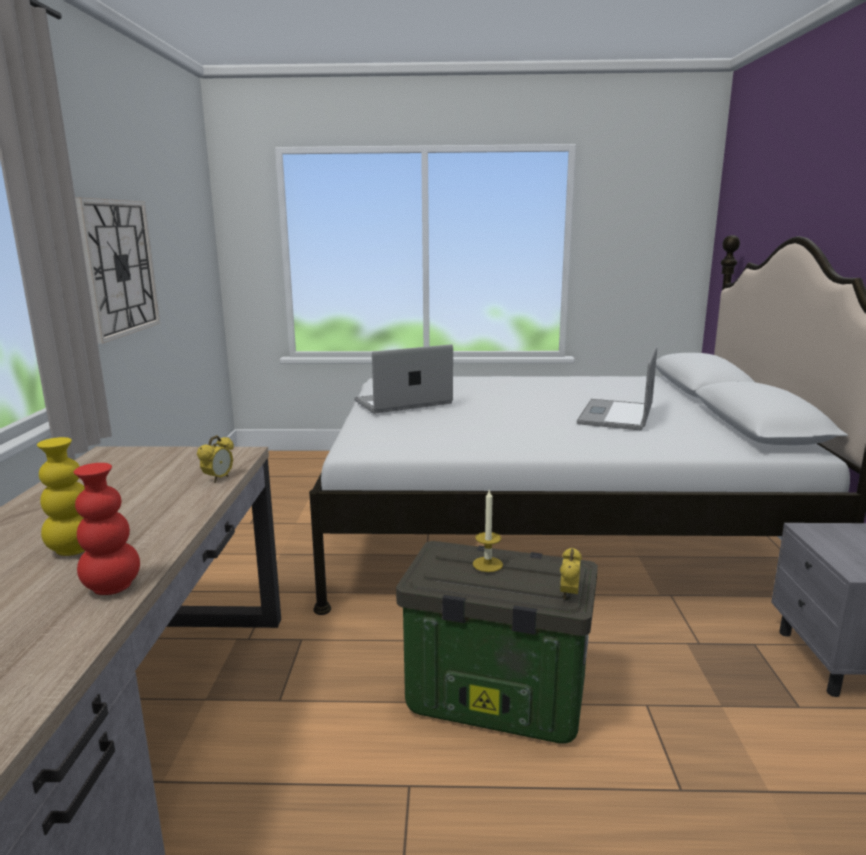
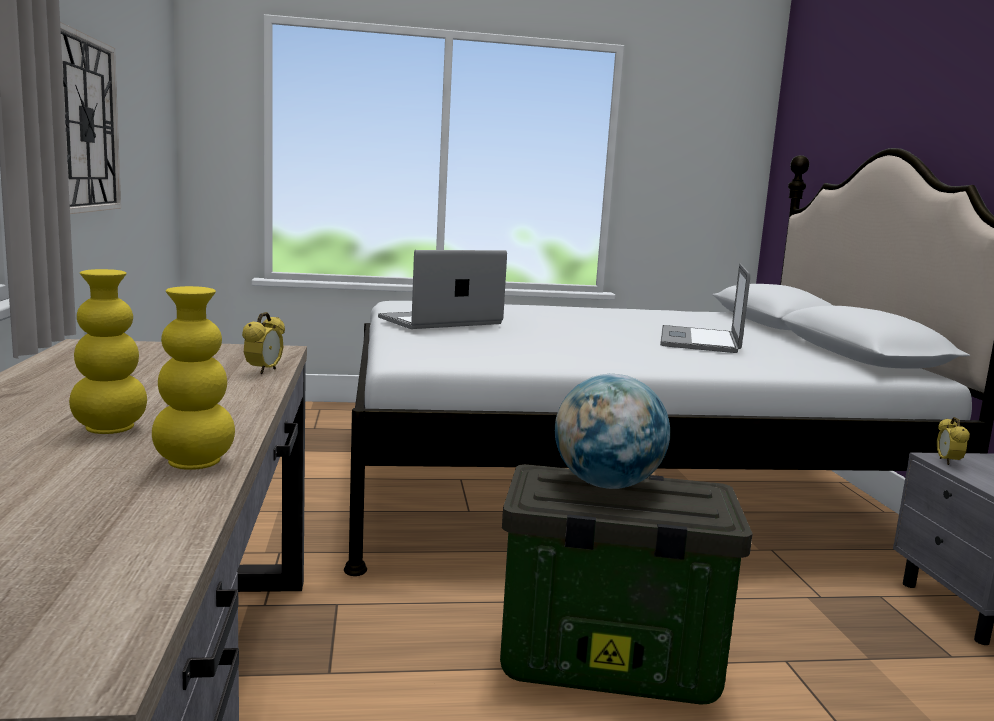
camera: 10 degrees left, 5 degrees down
(112, 587) = (194, 463): red vase -> yellow vase
(487, 564) = (606, 485): candle -> globe
(569, 595) = (718, 512): alarm clock -> alarm clock (947, 462)

